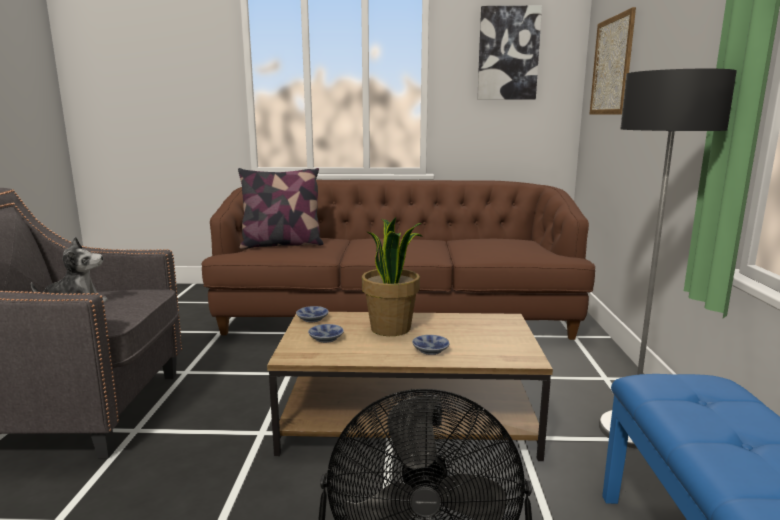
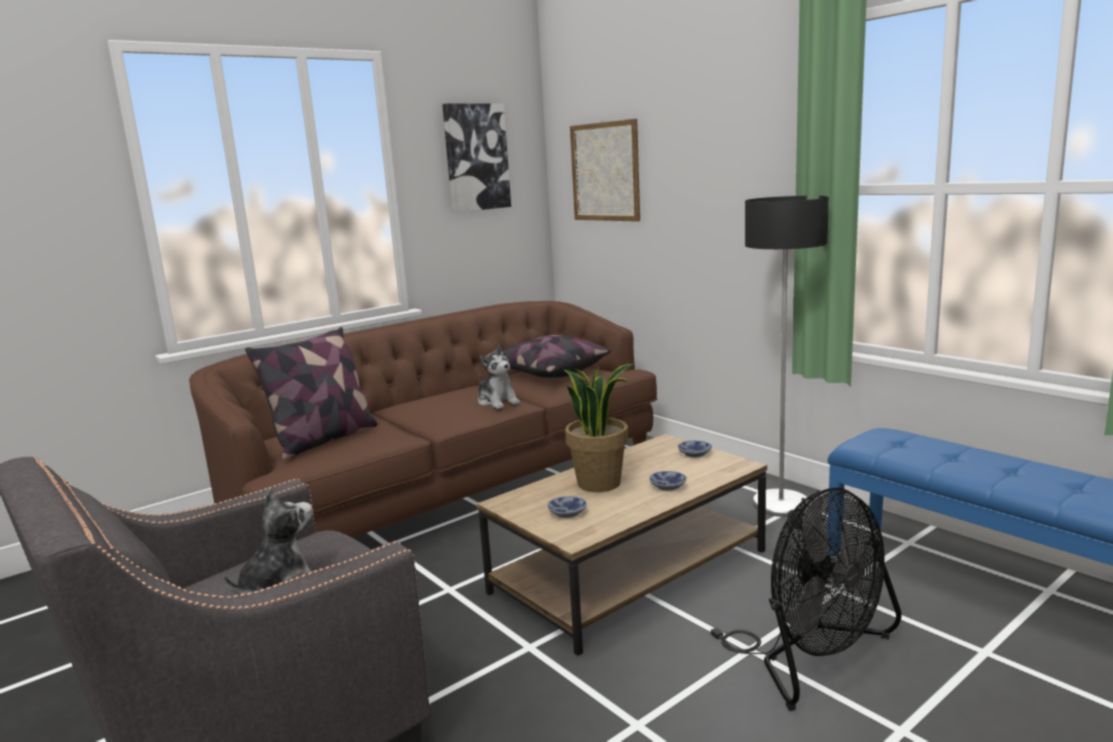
camera: 40 degrees left, 0 degrees up
(312, 319) = (513, 504): bowl -> bowl (696, 454)
(420, 251) = (497, 402): none -> plush toy
(499, 242) = (549, 372): none -> pillow

